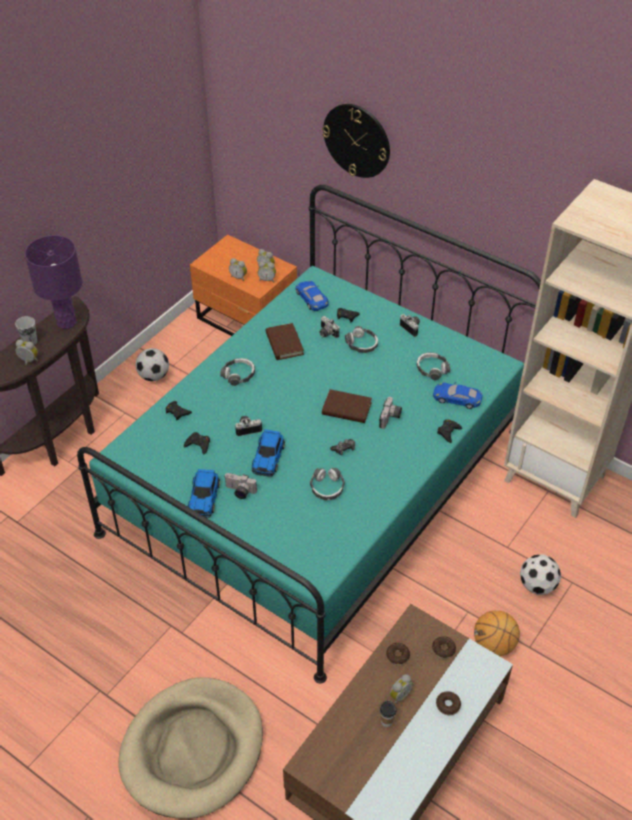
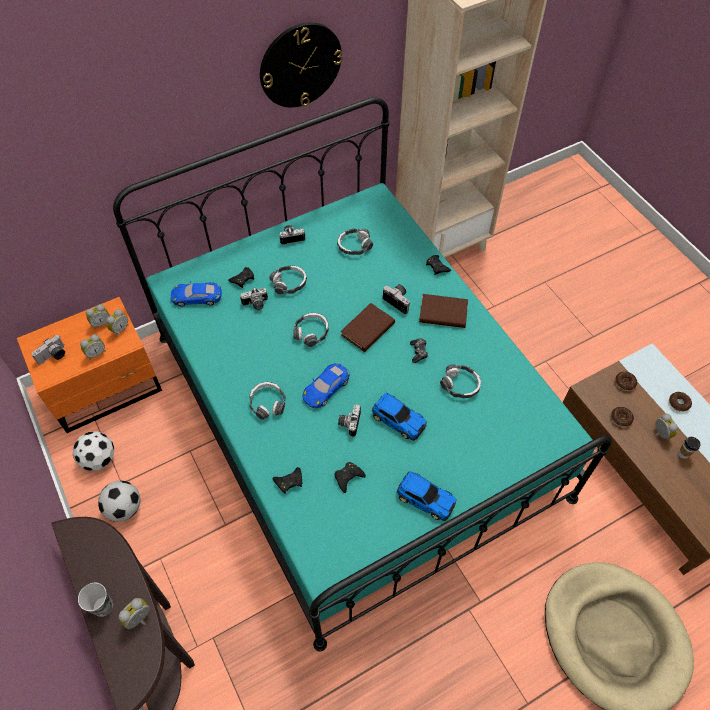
camera: 65 degrees left, 10 degrees up
(67, 322) = (97, 548): purple table lamp -> none
(239, 492) = (432, 462): camera -> camera (53, 356)
(284, 343) = (247, 345): brown book -> brown book (443, 313)
(321, 375) = (311, 332): none -> headphones
(357, 140) = (140, 111): wall clock -> wall clock (300, 65)
(457, 398) = (400, 243): blue toy car -> blue toy car (326, 388)
(494, 645) = (583, 358): basketball -> none
(537, 585) = (538, 304): football -> football (99, 459)

